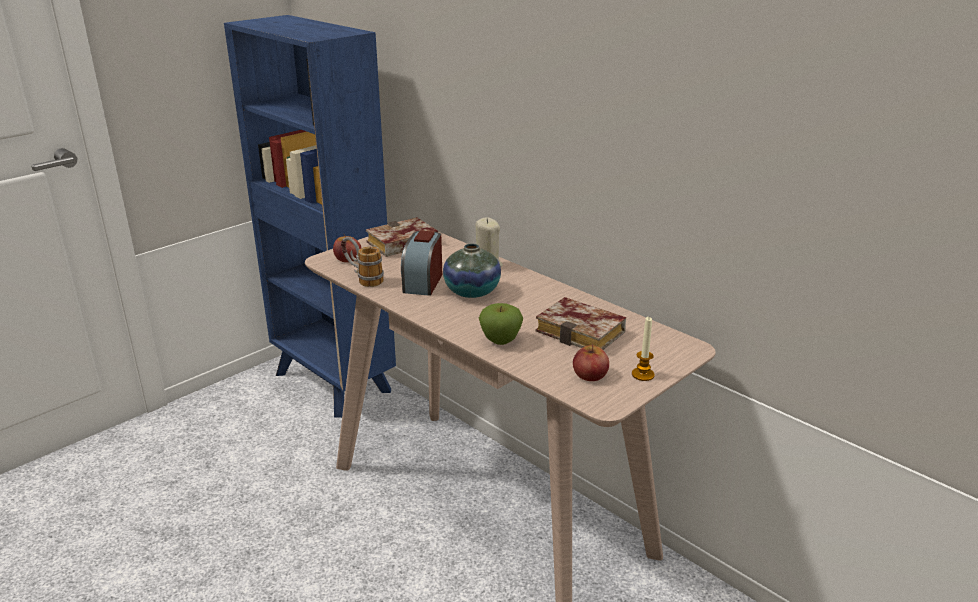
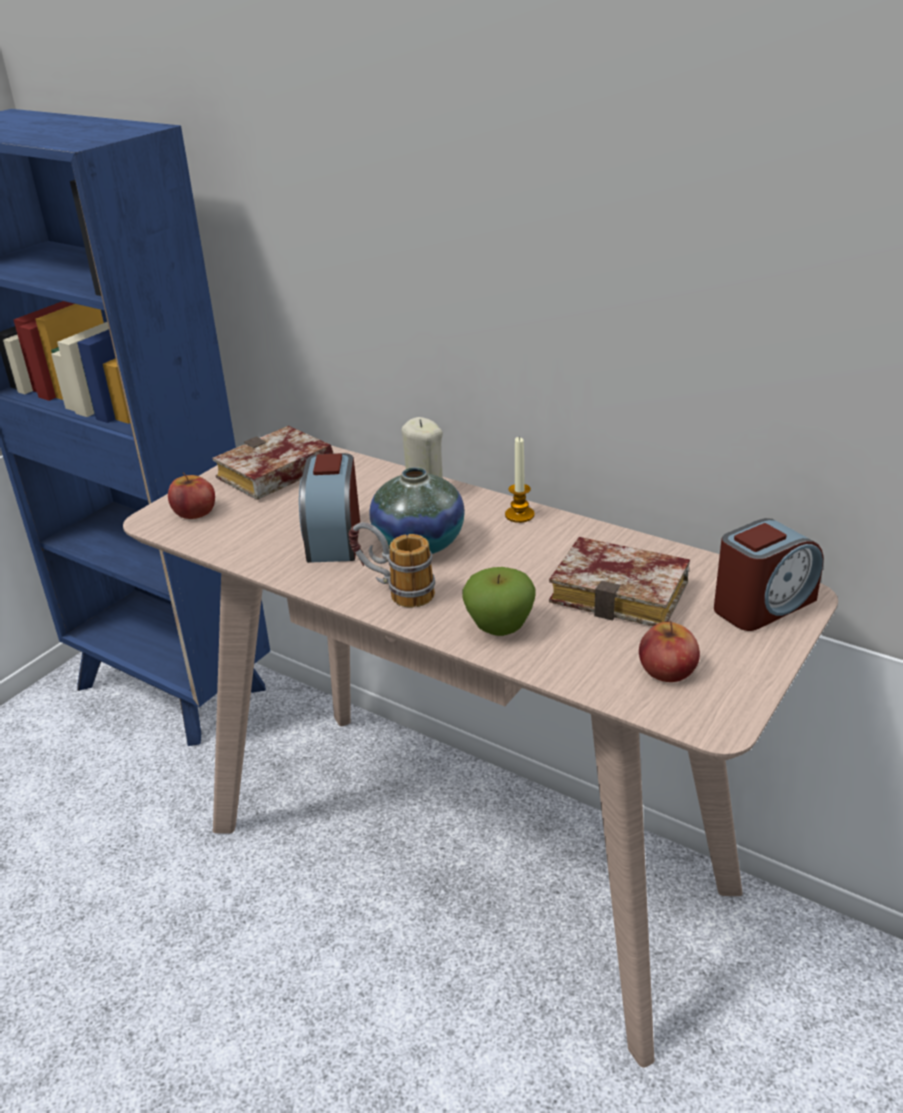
camera: 10 degrees left, 5 degrees up
(362, 278) = (231, 545): mug -> mug (393, 592)
(643, 375) = (749, 656): candle -> candle (519, 515)
(666, 350) = (763, 605): none -> alarm clock

